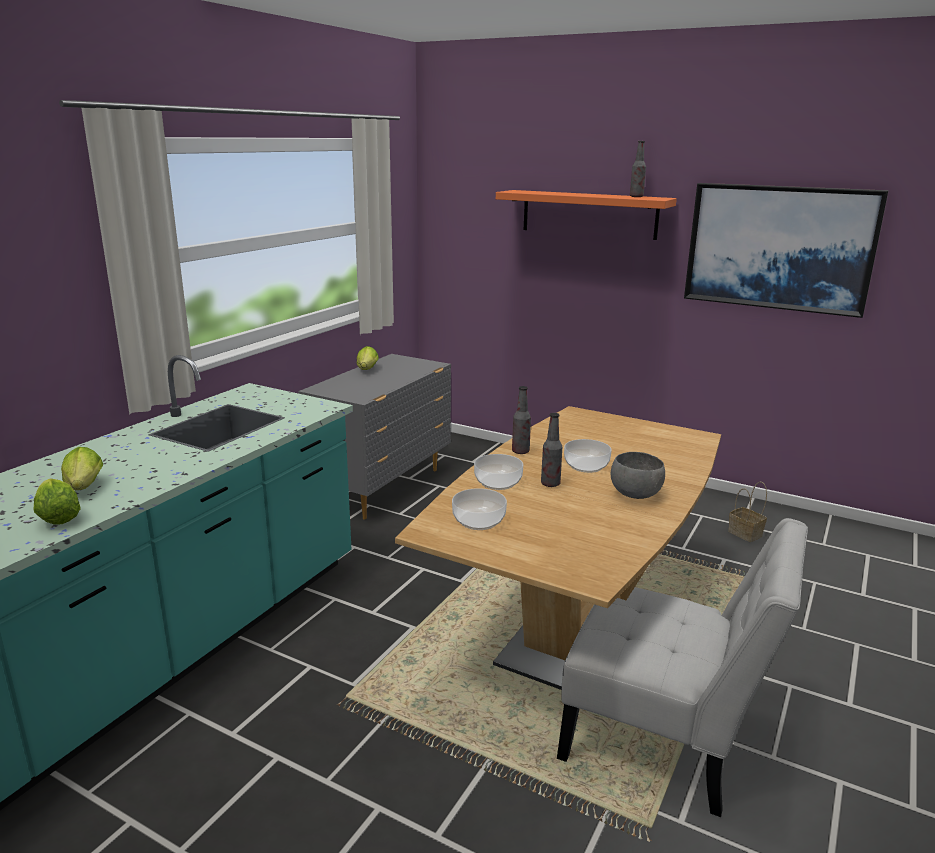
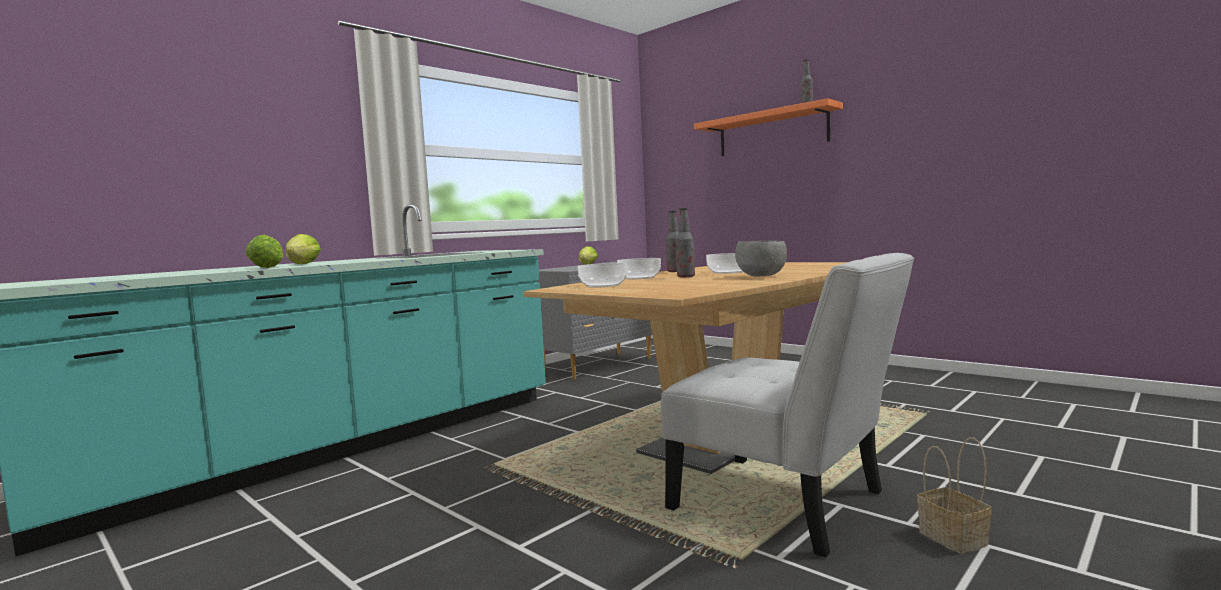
camera: 15 degrees right, 15 degrees down
(746, 534) = (935, 390): basket -> basket (955, 538)
(779, 247) = (940, 124): picture -> none

